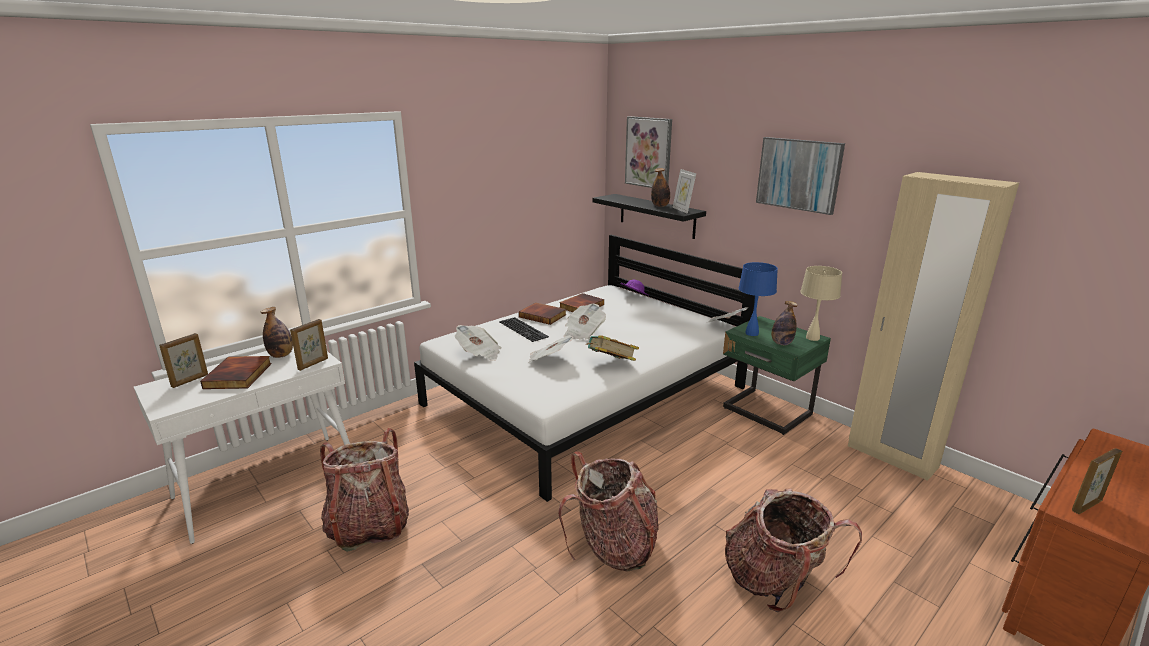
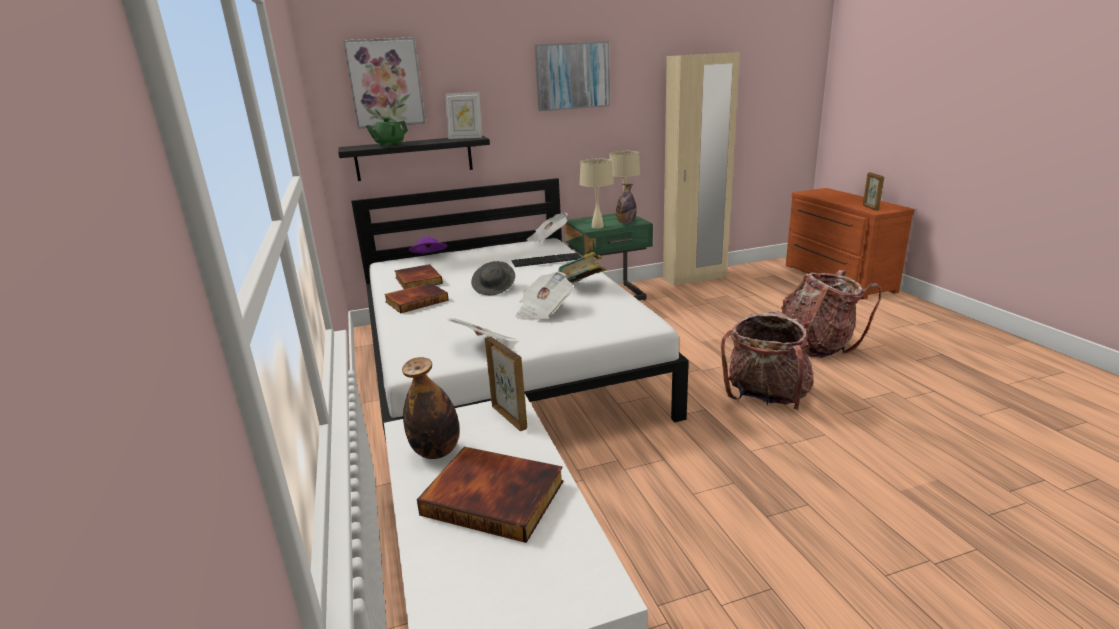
camera: 65 degrees left, 0 degrees up
(190, 381) = (465, 568): picture frame -> none
(369, 526) = (681, 558): backpack -> none
(524, 329) = (442, 314): keyboard -> keyboard (547, 259)
(583, 333) = (494, 288): newspaper -> grey hat
(629, 201) = (389, 145): none -> green teapot
(660, 206) = (435, 140): bottle -> none
(751, 333) = (597, 227): blue table lamp -> beige table lamp

